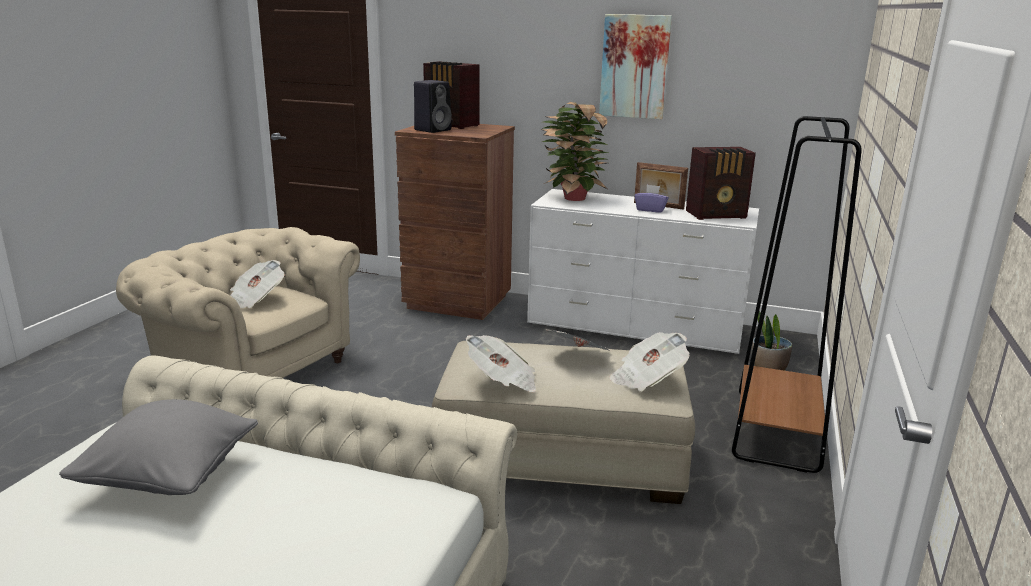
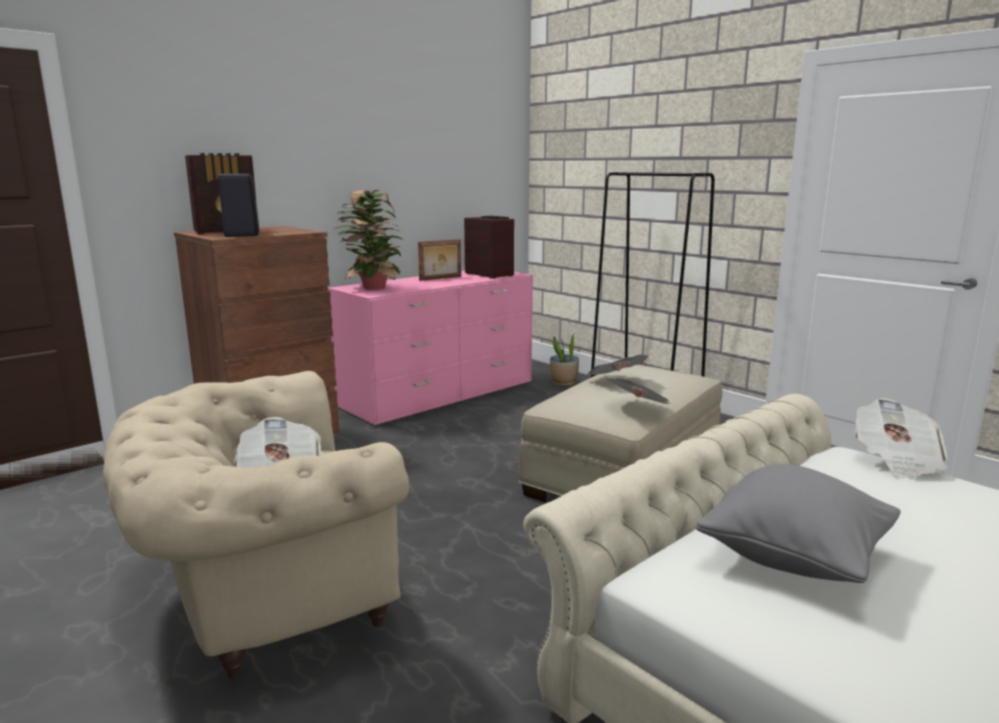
camera: 60 degrees left, 5 degrees down
(634, 66) = (385, 154): picture -> none
(636, 325) = (439, 394): white dresser -> pink dresser
(647, 379) = (669, 373): newspaper -> newspaper (896, 460)
(650, 210) = (447, 281): purple tissue box -> none
(717, 215) = (489, 274): radio -> radio turned 60 degrees counterclockwise

